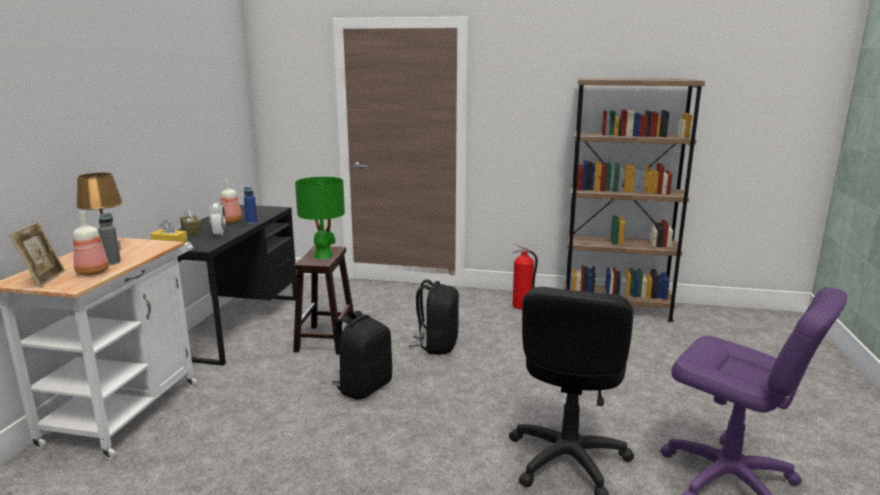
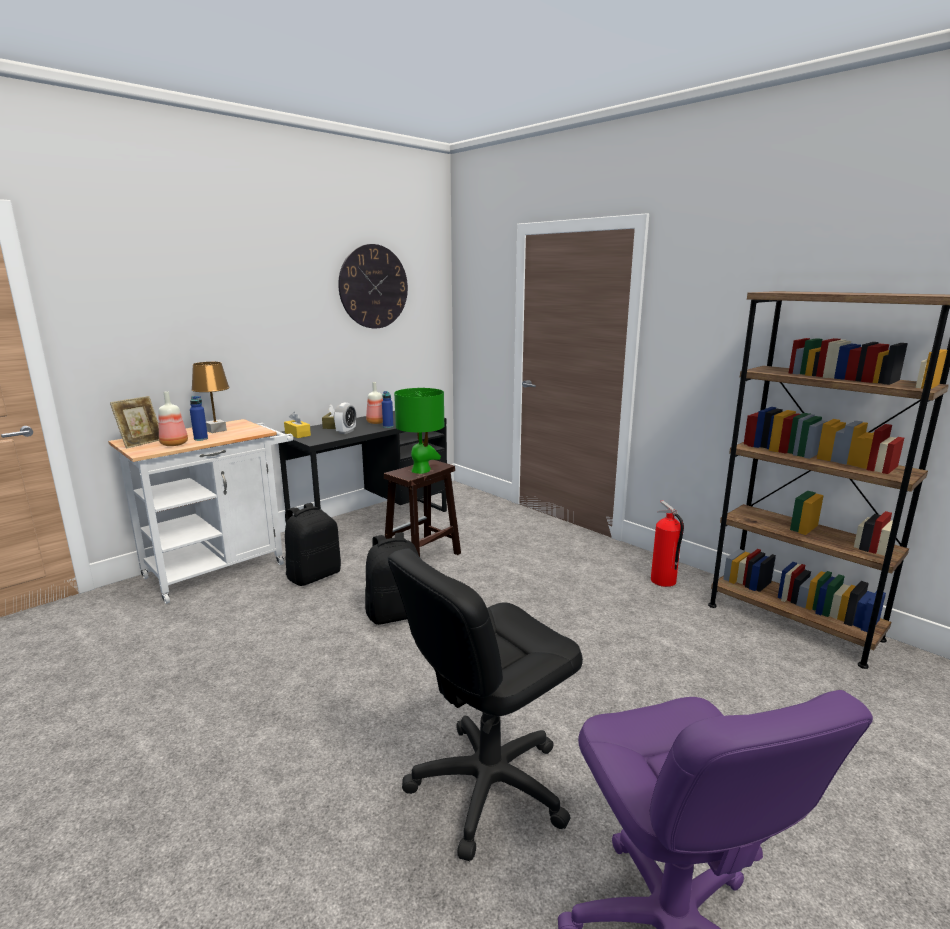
camera: 35 degrees right, 0 degrees up
(112, 262) = (201, 439): grey bottle -> blue bottle
(197, 80) = (373, 287): none -> wall clock
(437, 345) = (514, 595): black backpack -> black backpack (314, 575)

